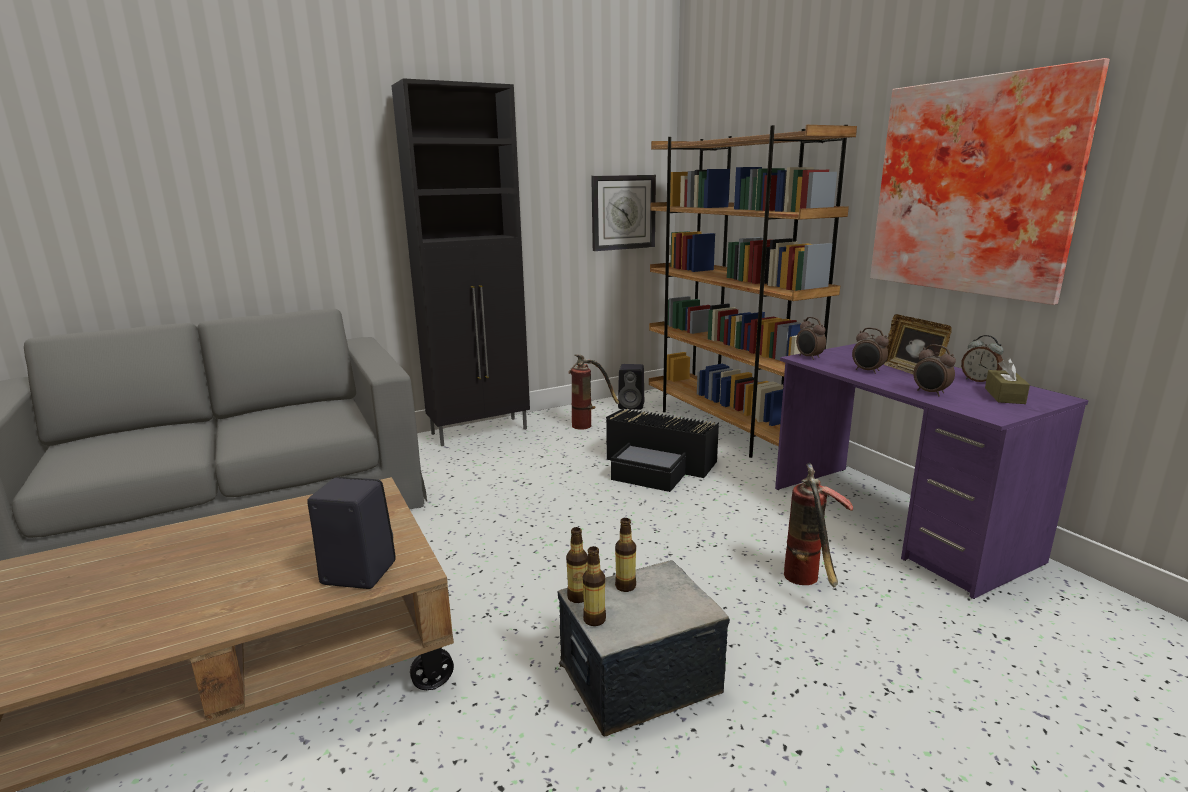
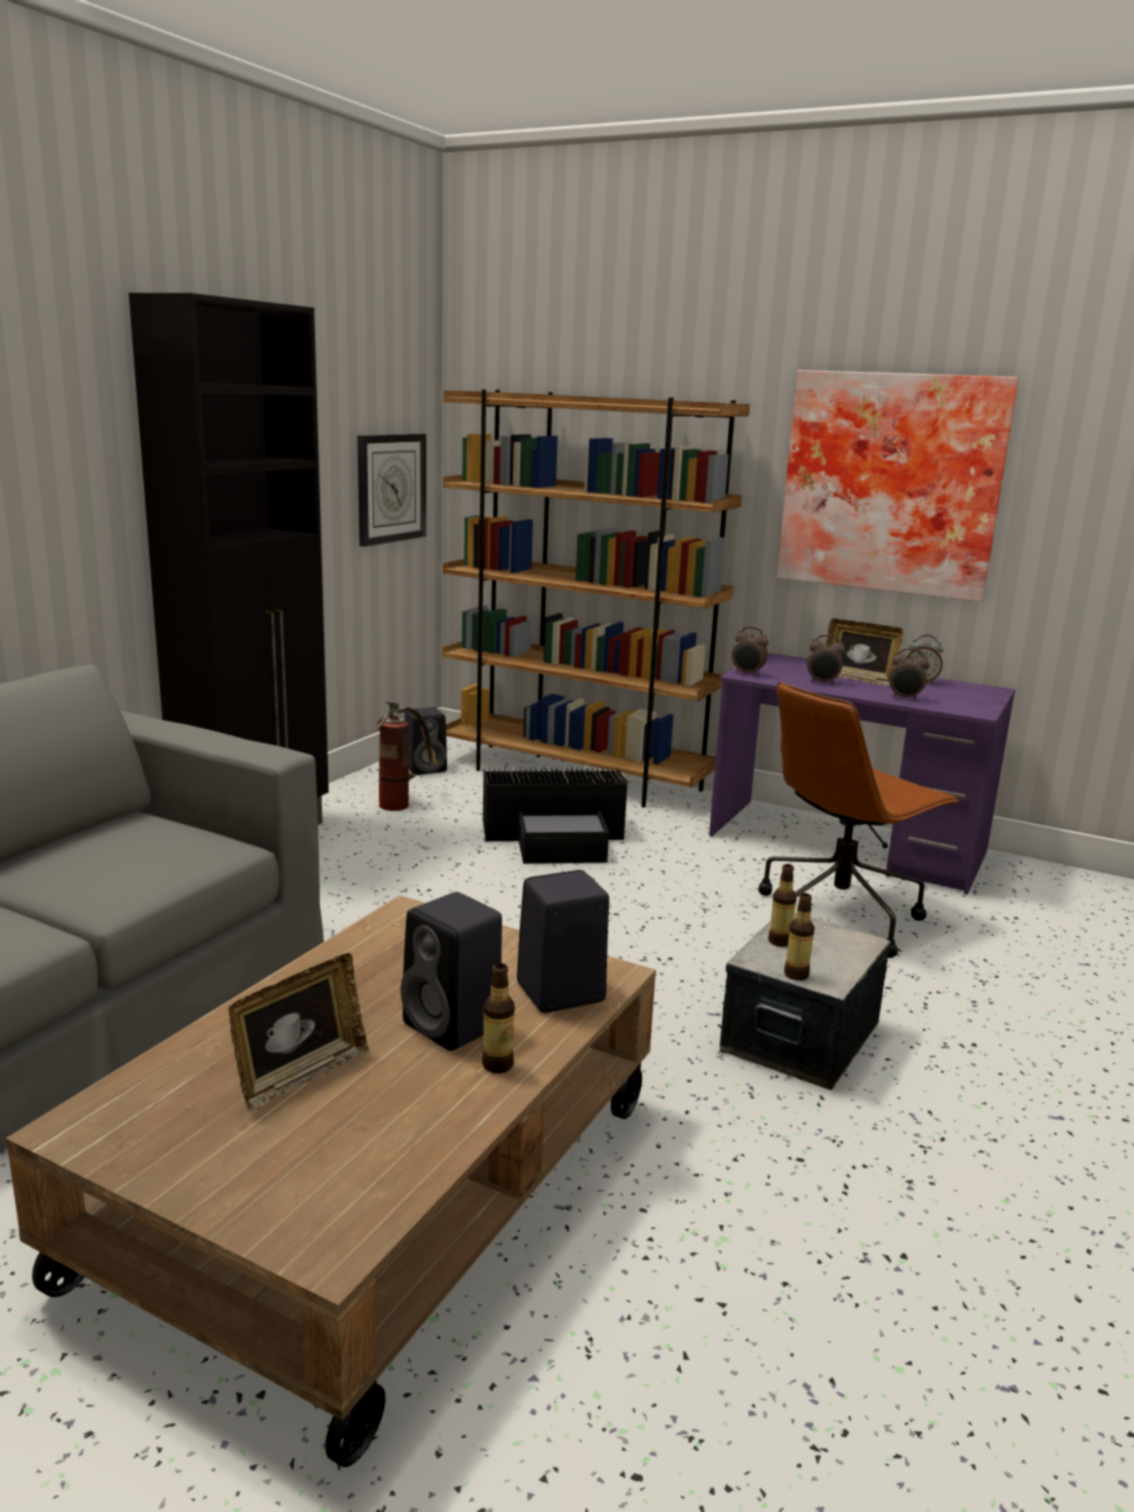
camera: 35 degrees left, 0 degrees up
(142, 577) = (300, 1076): none -> picture frame
(263, 574) = (455, 1026): none -> black speaker
(578, 597) = (754, 962): bottle -> bottle (498, 1065)
(810, 583) = (839, 916): fire extinguisher -> brown office chair
(1004, 396) = (959, 693): brown tissue box -> none

